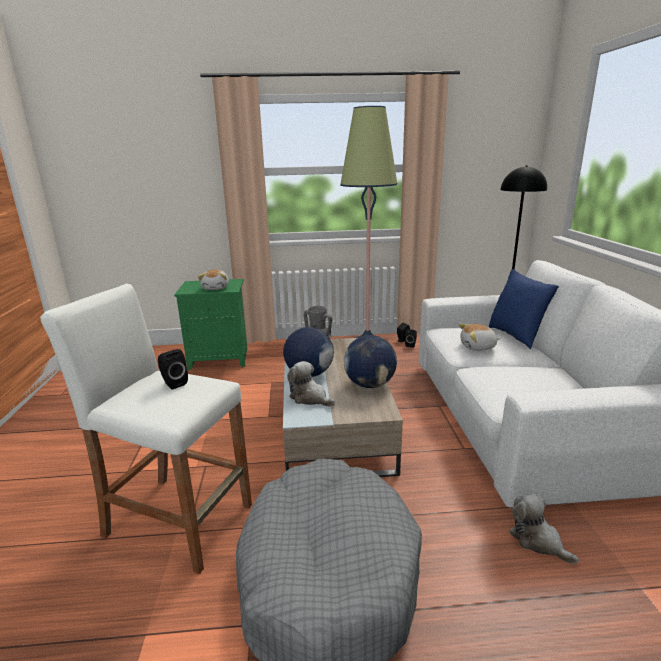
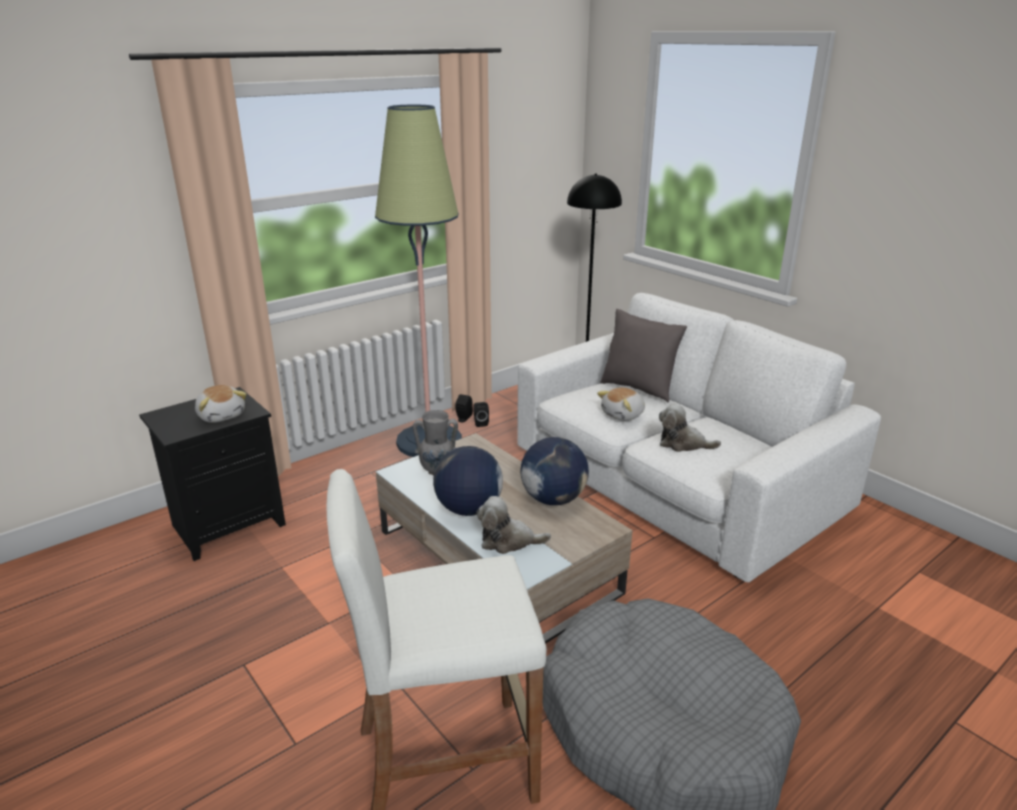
camera: 35 degrees left, 5 degrees up
(173, 383) = (451, 585): black speaker -> none
(220, 358) = (229, 524): green nightstand -> black nightstand
(516, 336) = (638, 388): blue pillow -> grey pillow
(537, 540) = (787, 603): plush toy -> plush toy (683, 444)

